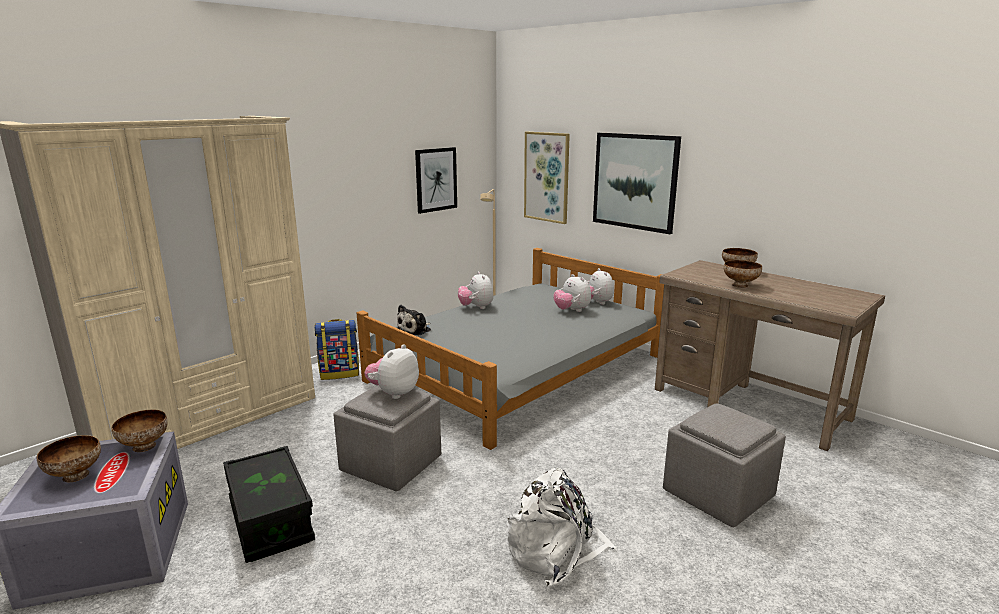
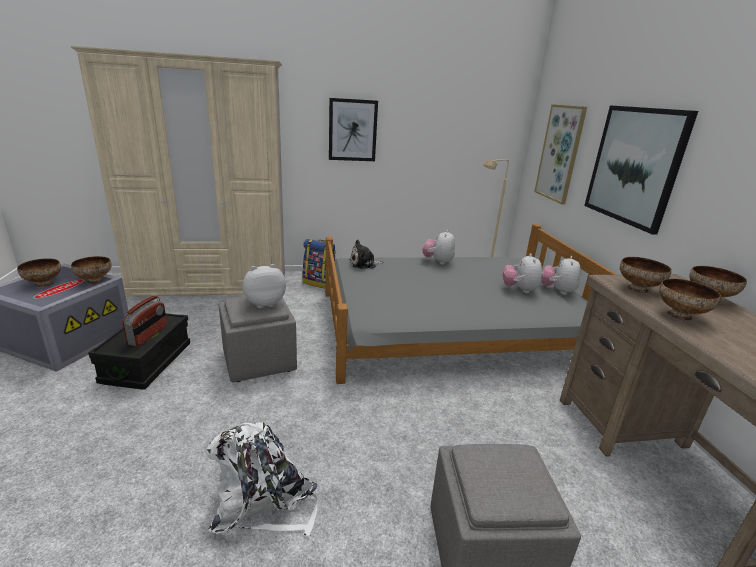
camera: 35 degrees right, 5 degrees up
(276, 480) = (148, 335): none -> radio
(436, 179) = (453, 142): picture -> picture (352, 130)
(699, 276) = (638, 289): none -> bowl

